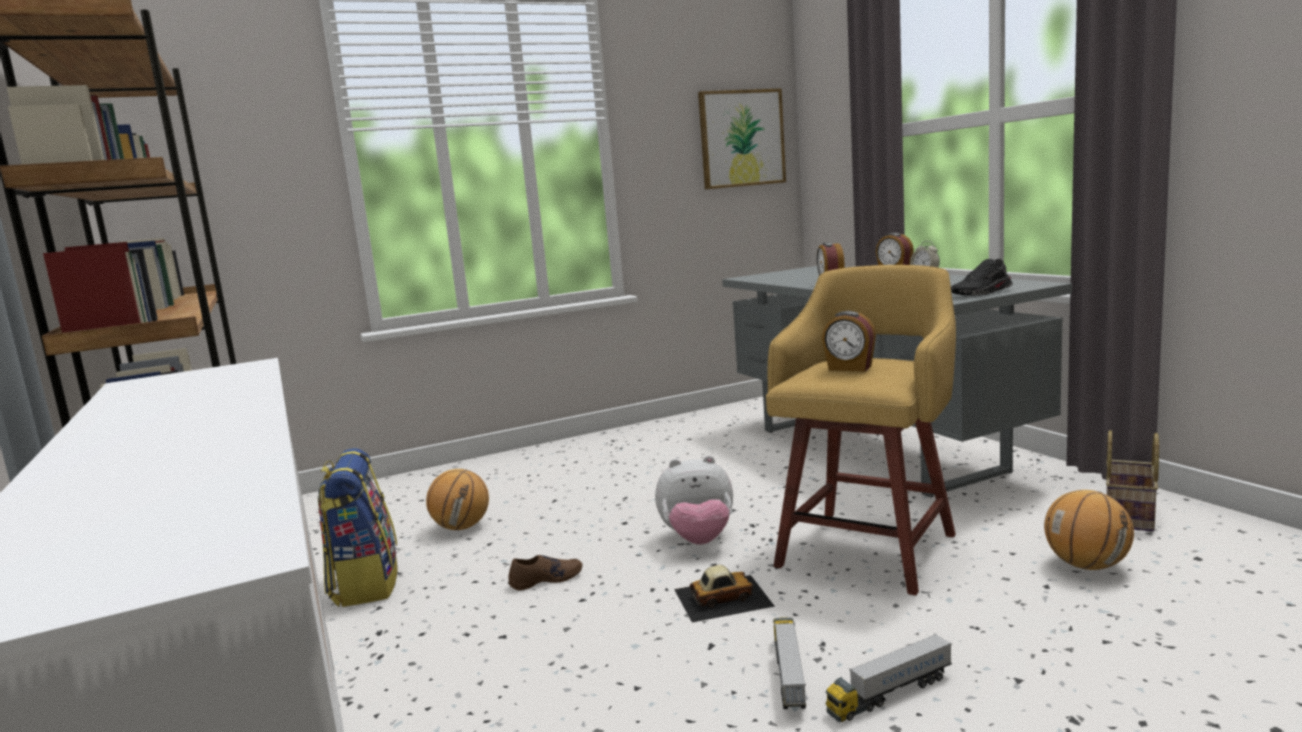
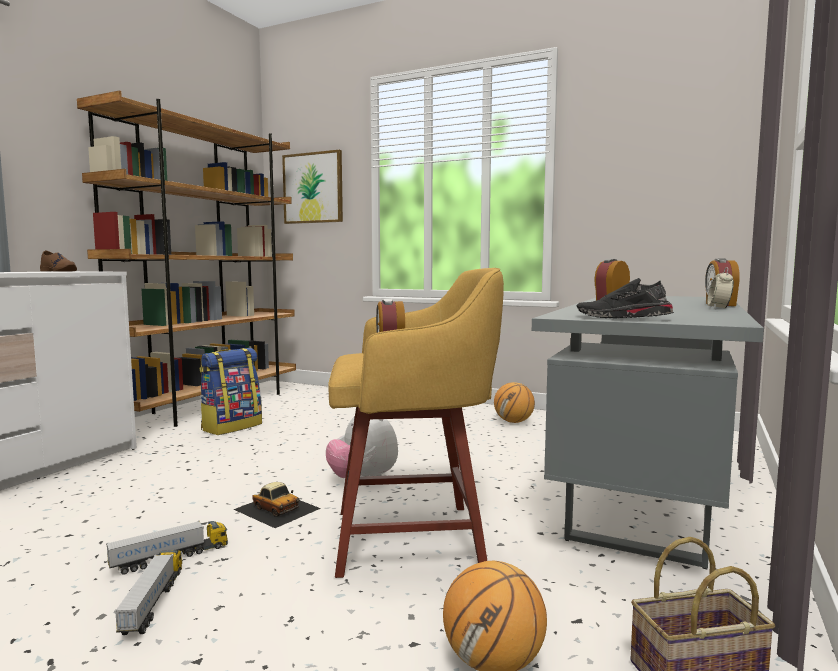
camera: 50 degrees right, 5 degrees down
(462, 527) = (319, 422): basketball -> basketball (514, 422)
(546, 579) = (266, 458): brown shoe -> brown shoe (59, 271)
(741, 138) = (696, 166): picture -> picture (313, 188)
(890, 694) = (153, 602): toy truck -> toy truck turned 60 degrees clockwise

